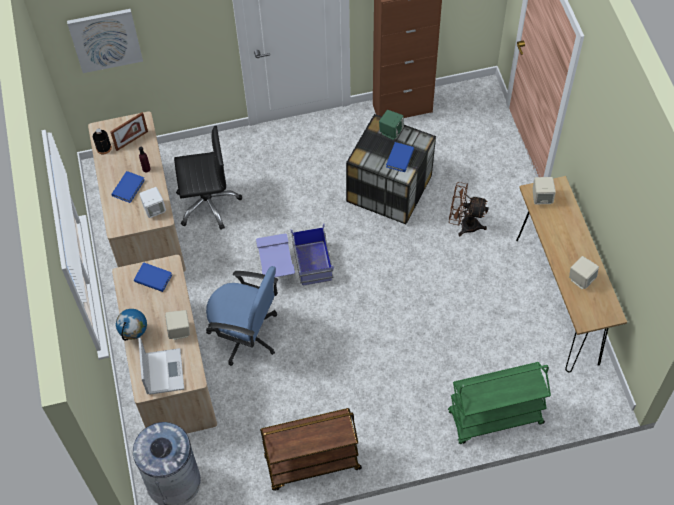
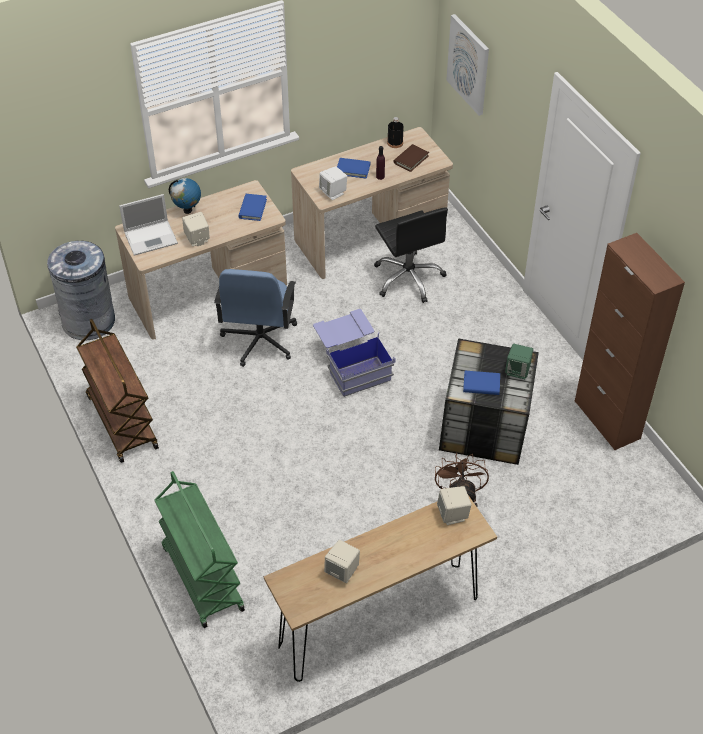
camera: 75 degrees right, 10 degrees down
(132, 140) = (411, 159): picture frame -> brown book

